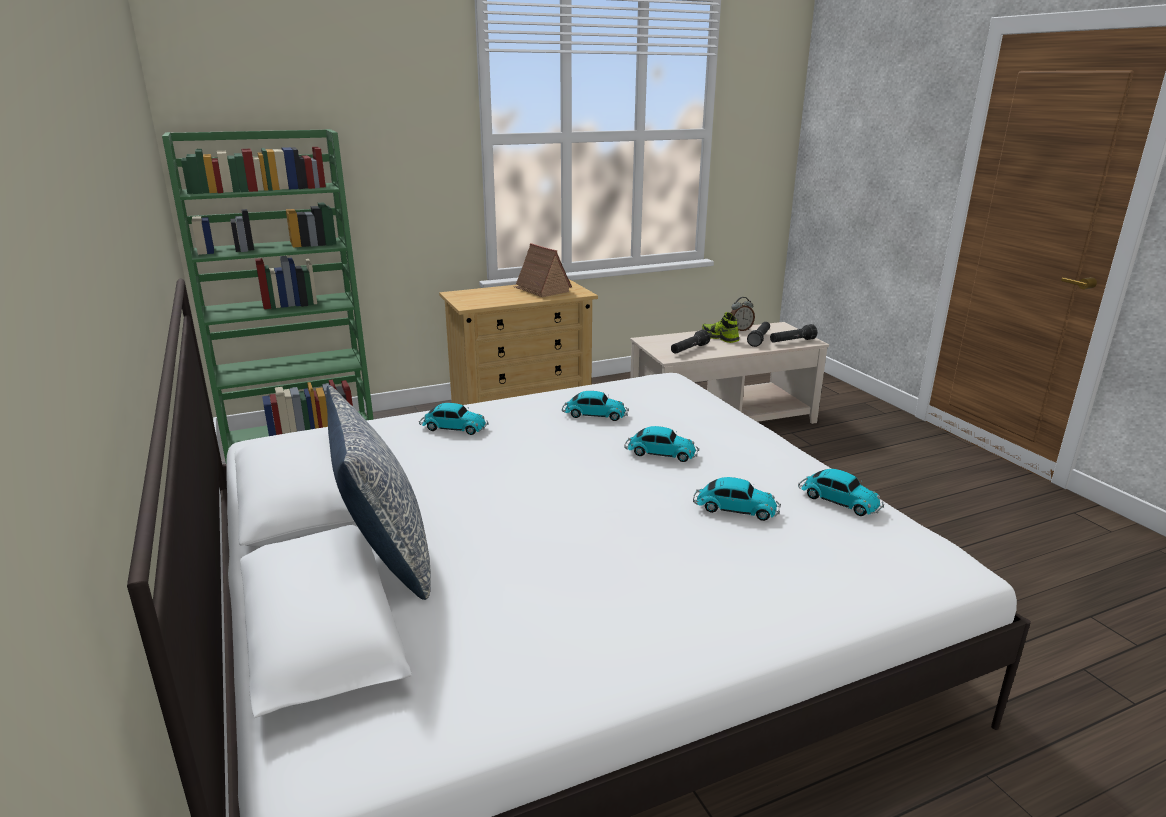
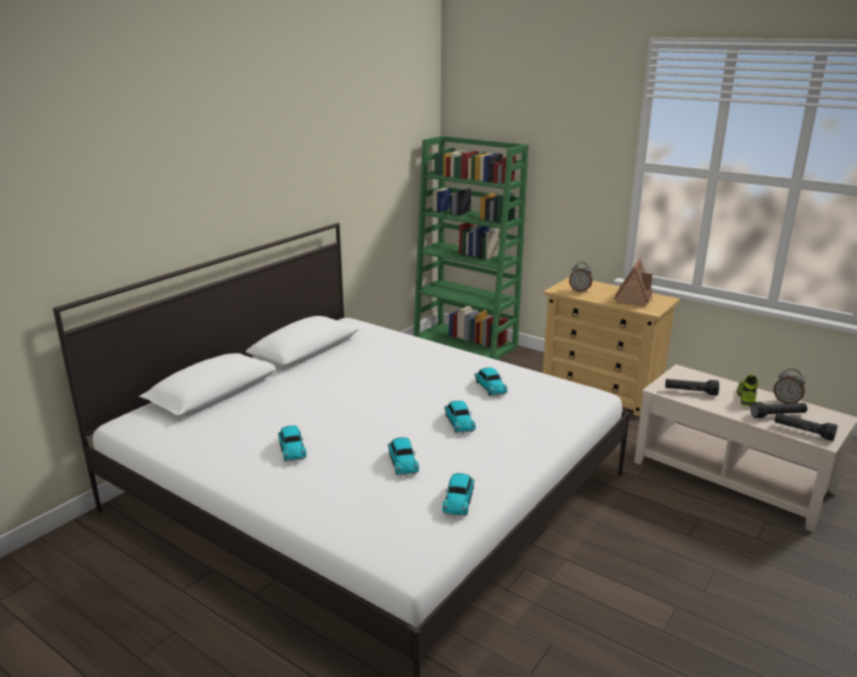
camera: 60 degrees right, 0 degrees up
(384, 554) = (273, 384): pillow -> none
(452, 428) = (418, 355): toy car -> toy car (292, 448)
(486, 299) = (580, 290): none -> alarm clock

